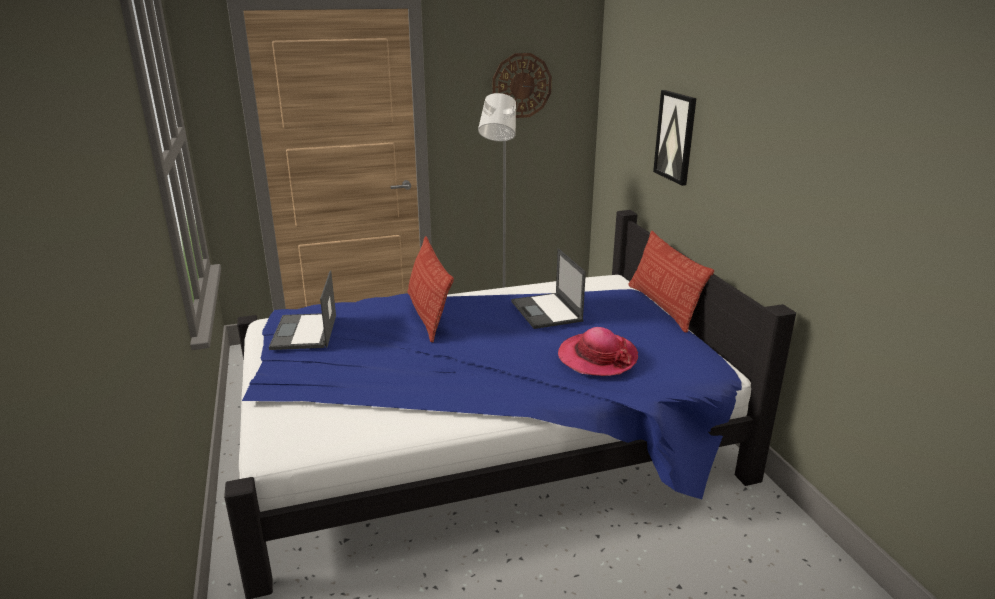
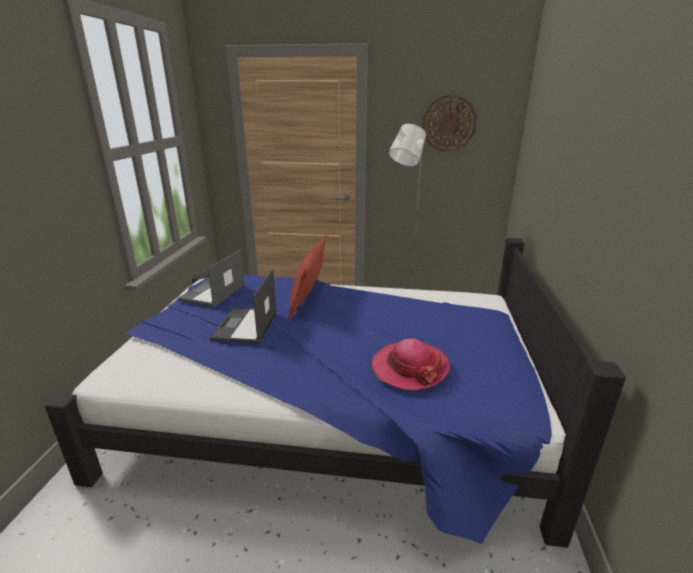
camera: 25 degrees right, 0 degrees up
(547, 311) = (401, 314): laptop -> laptop (245, 326)
(663, 306) = (517, 333): pillow -> none
(675, 137) = (562, 169): picture -> none

